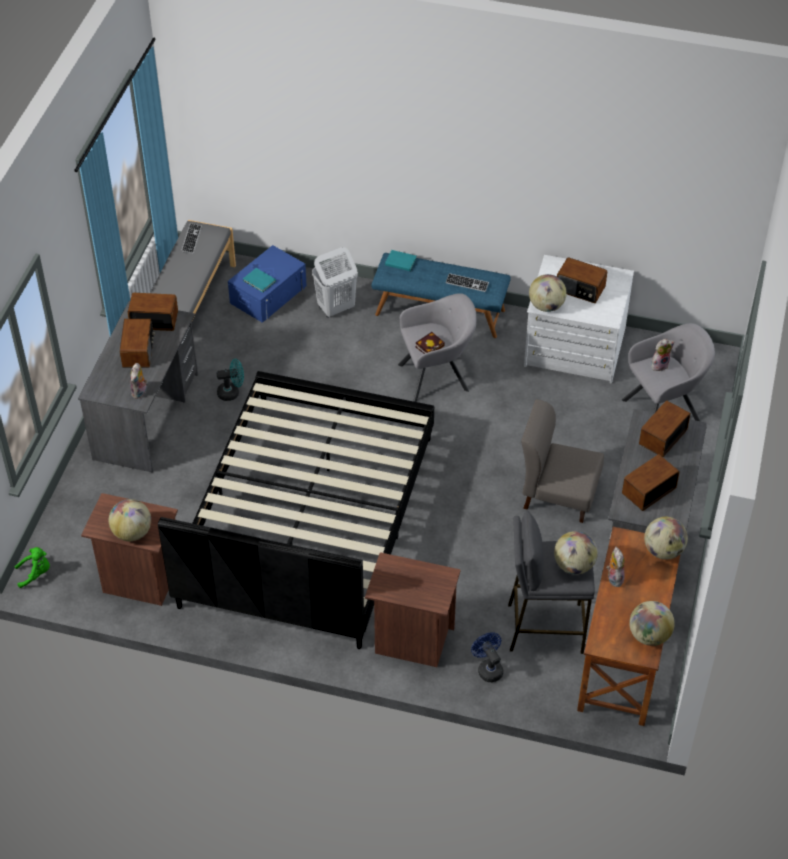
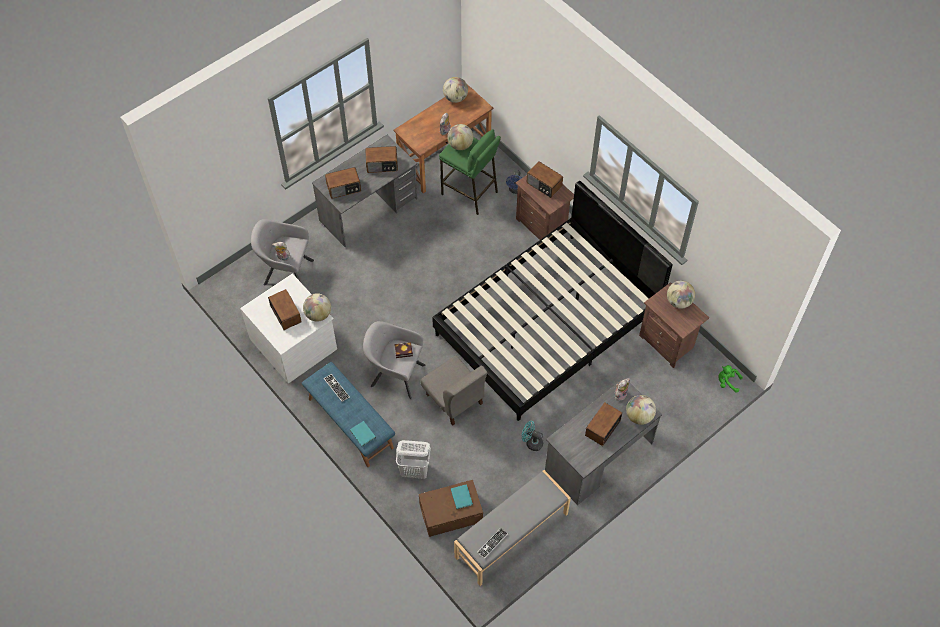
camera: 145 degrees left, 10 degrees up
(154, 320) = (576, 449): radio -> radio (544, 185)
(268, 294) = (451, 513): blue storage box -> brown storage box
(545, 627) = (469, 193): grey stool -> green stool
(558, 494) = (396, 257): grey chair -> grey chair (454, 399)
(663, 551) = (408, 130): globe -> globe (639, 416)

